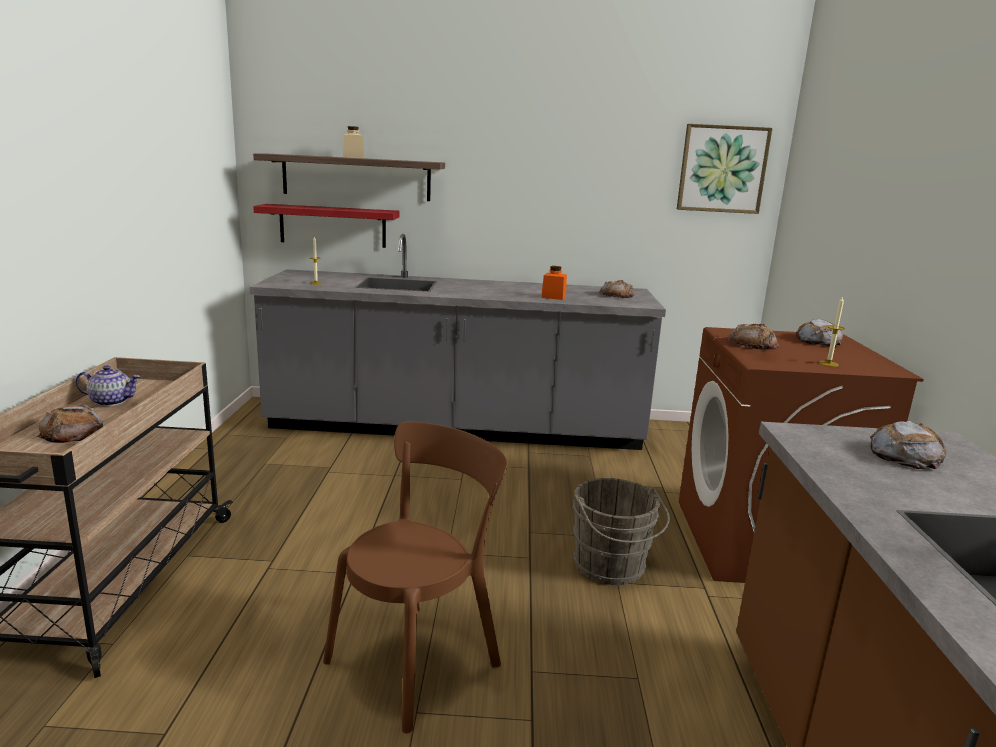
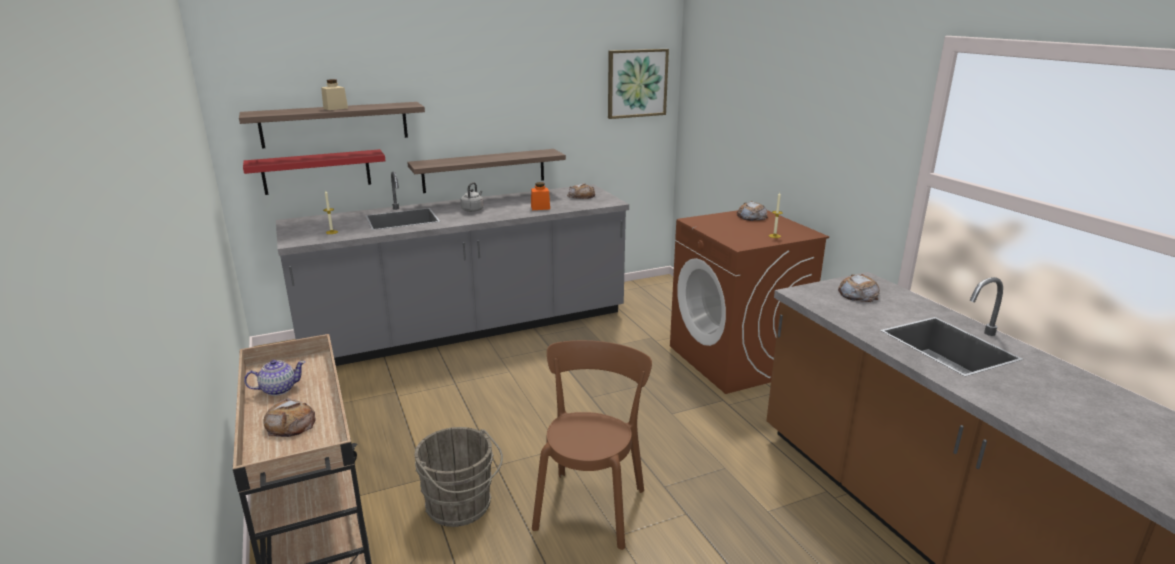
camera: 25 degrees left, 5 degrees up
(478, 288) = (473, 209): none -> grey kettle
(512, 251) = (484, 170): none -> shelf
(611, 567) = (661, 405): grey bucket -> grey bucket (461, 507)
(752, 344) = (719, 228): bread -> none

